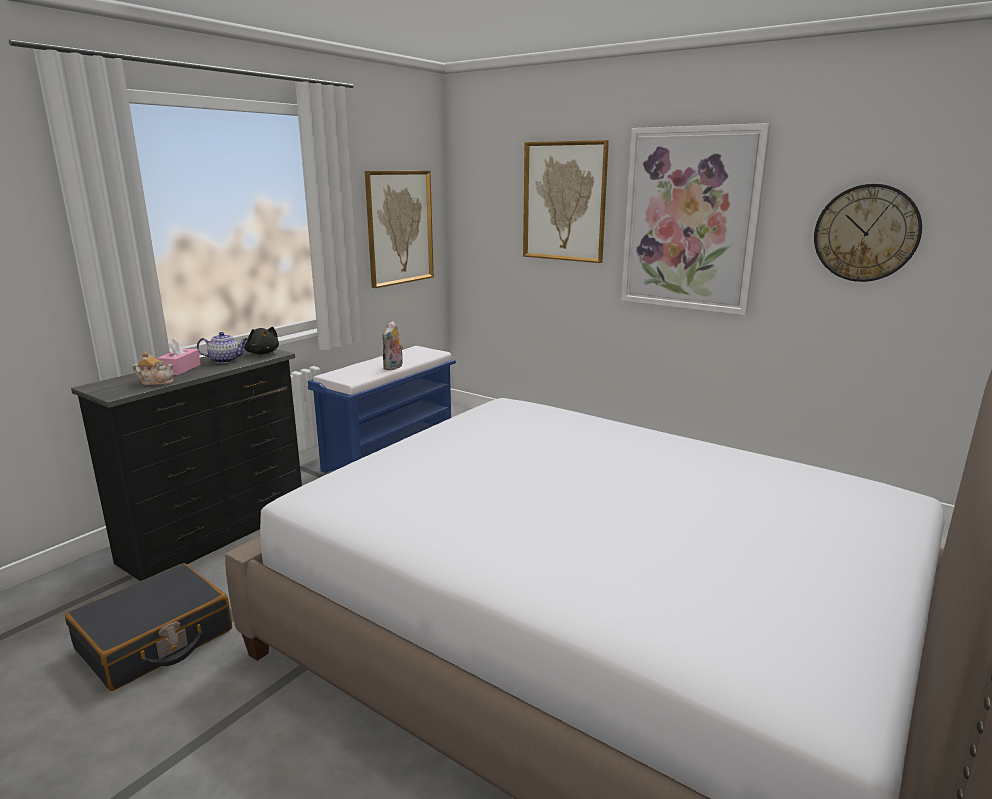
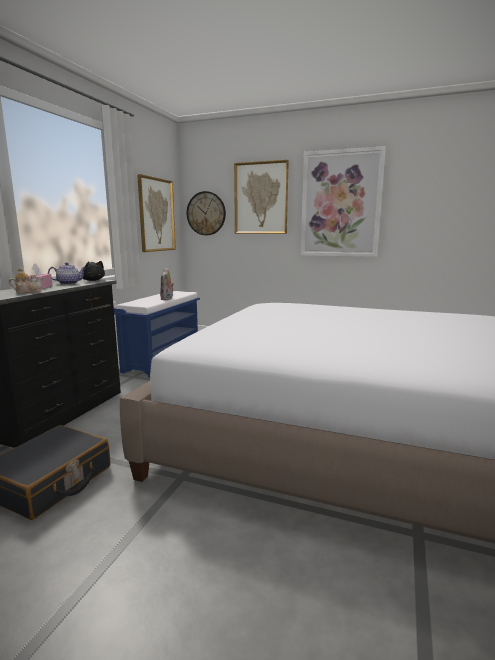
camera: 15 degrees left, 5 degrees down
(866, 233) = (441, 205): wall clock -> wall clock (206, 213)

